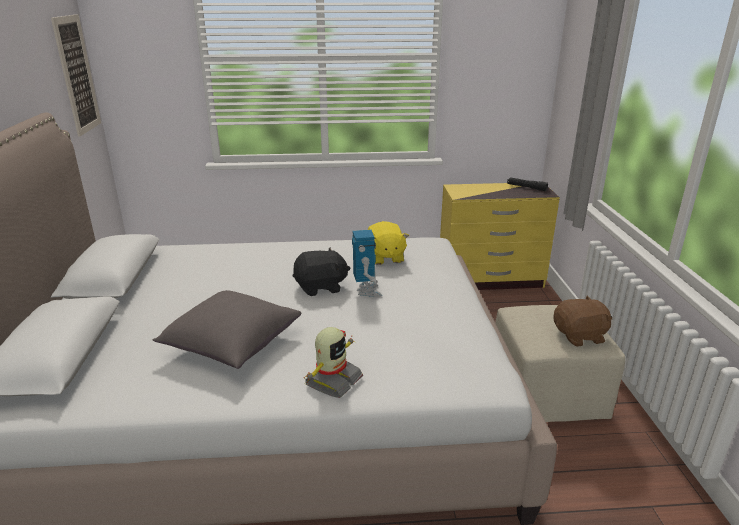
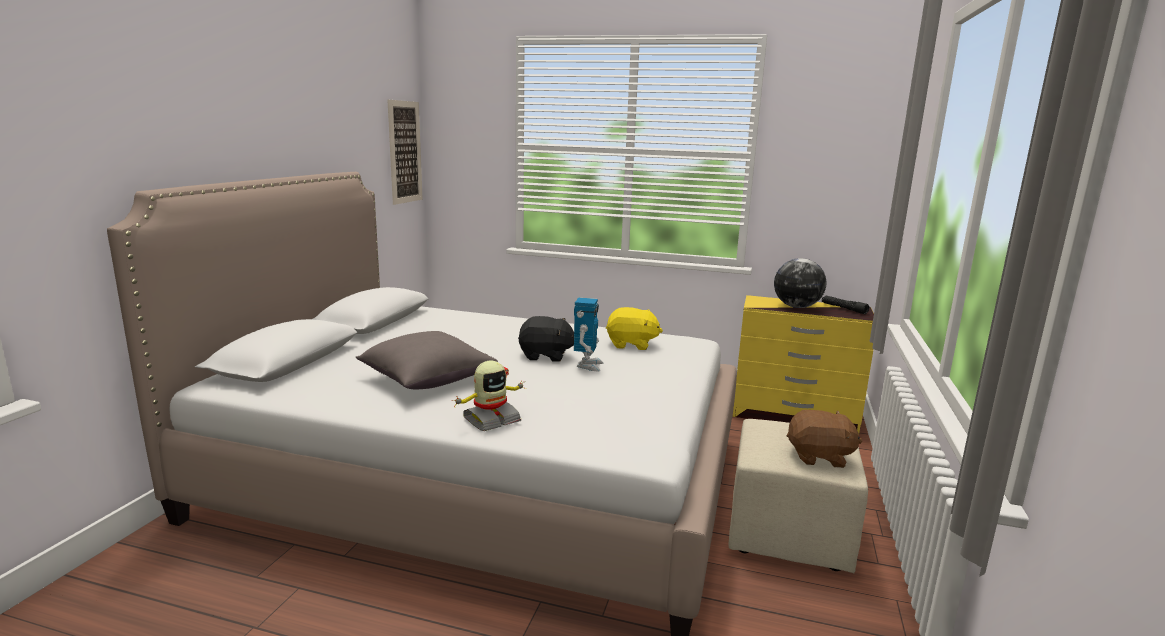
camera: 20 degrees right, 10 degrees down
(385, 257) = (631, 344): yellow plush toy -> yellow plush toy turned 90 degrees counterclockwise
(492, 192) = (797, 307): none -> globe

